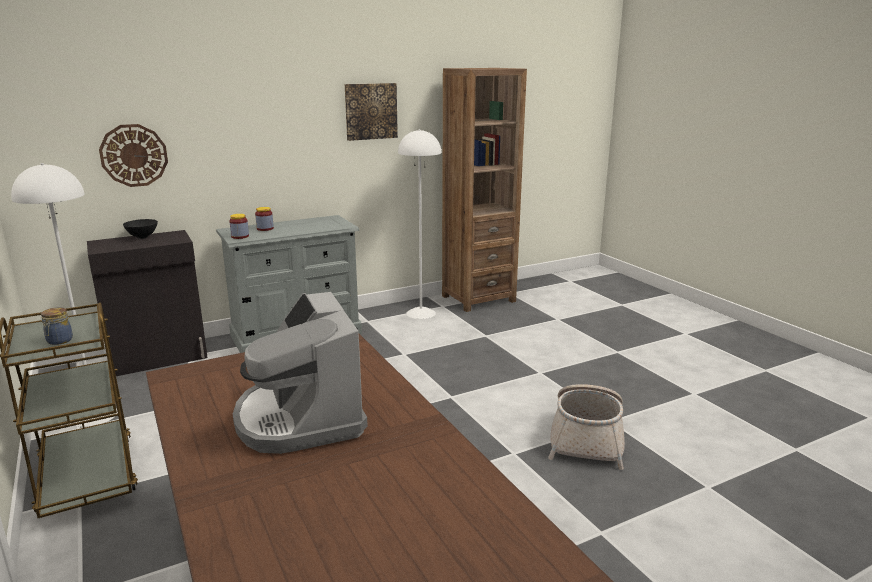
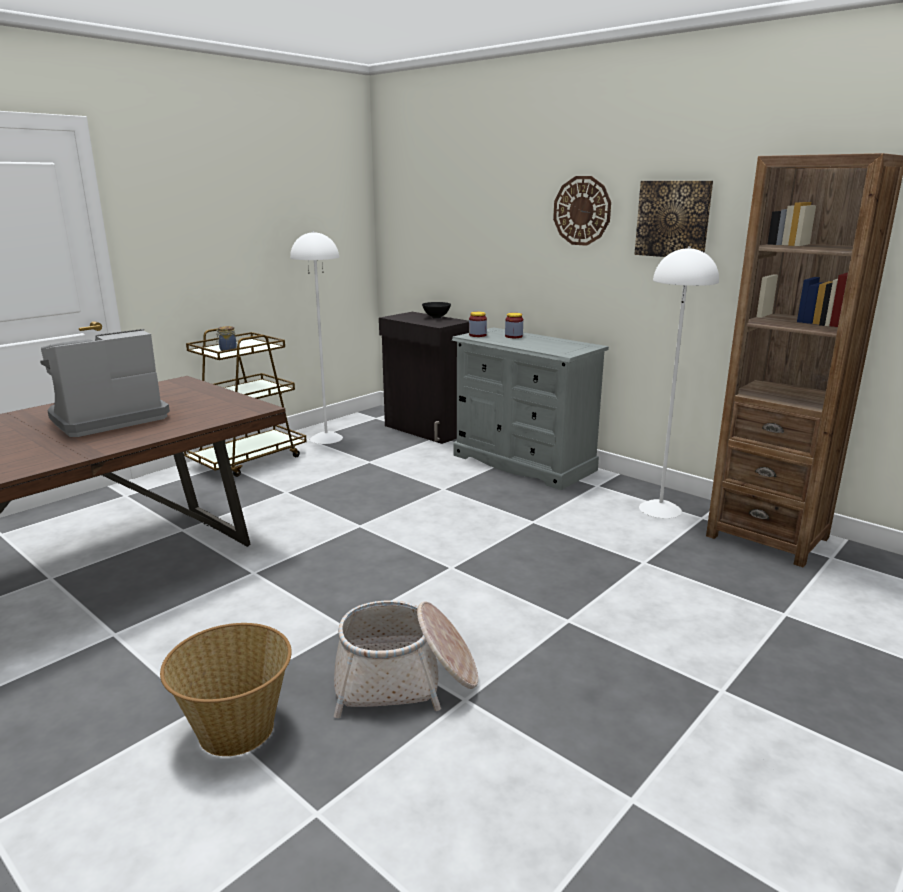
camera: 70 degrees right, 0 degrees up
(134, 155) = (449, 243): wall clock -> wall clock (582, 211)
(629, 514) = (236, 730): none -> basket

